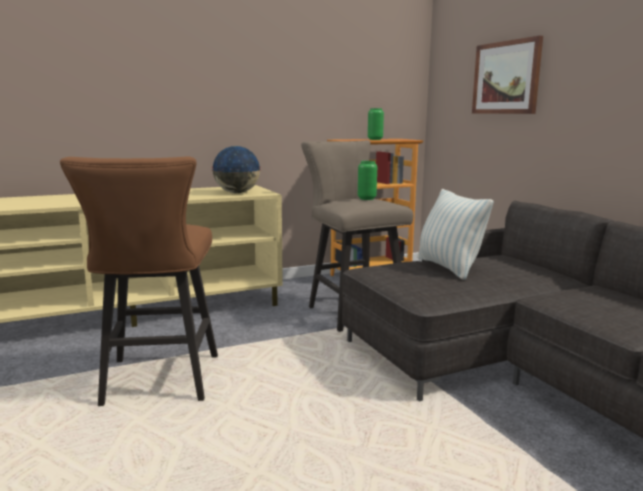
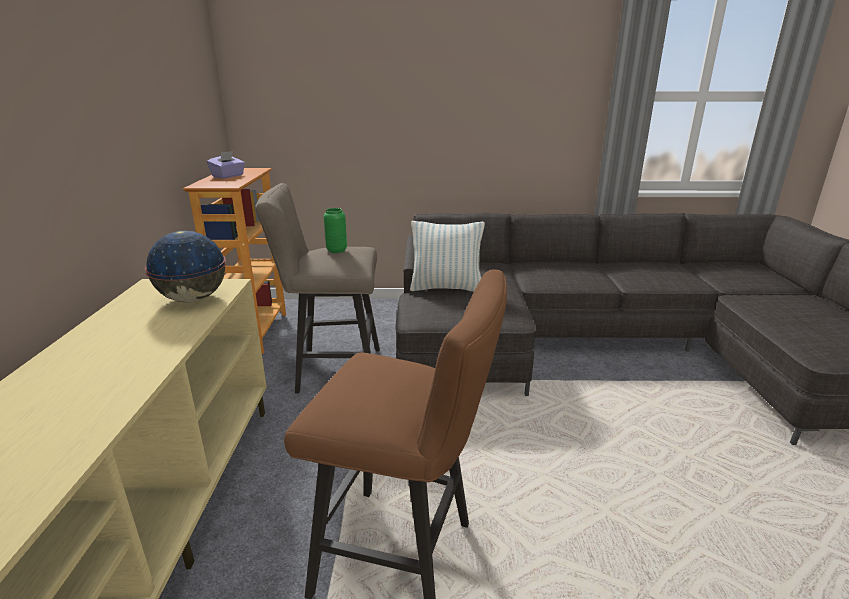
camera: 65 degrees left, 10 degrees up
(375, 139) = (228, 176): green vase -> purple tissue box
(506, 78) = (352, 97): picture -> none

